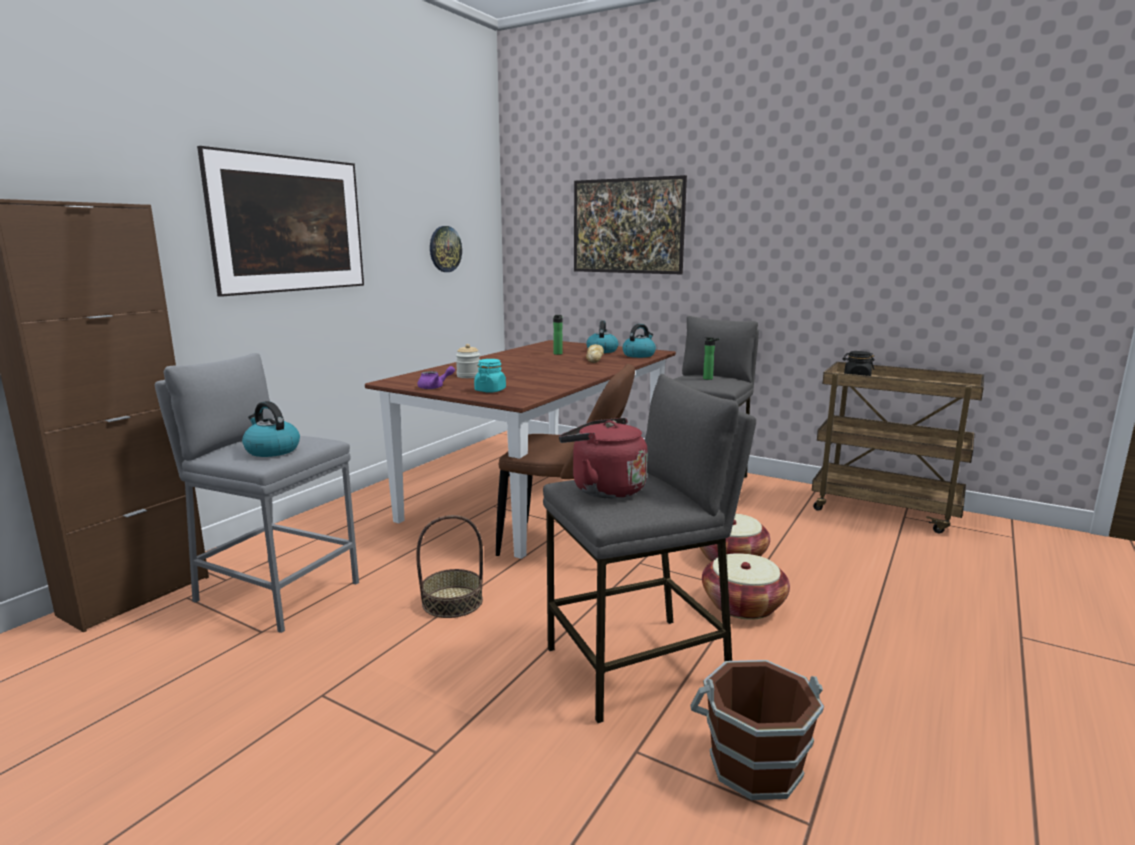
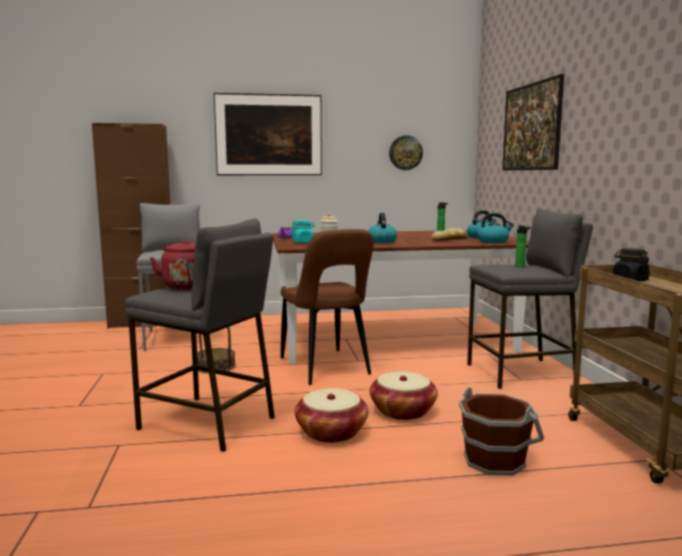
camera: 50 degrees right, 5 degrees down
(271, 450) = (163, 252): kettle -> kettle (381, 241)
(754, 764) = (134, 478): brown bucket -> brown bucket (494, 460)

